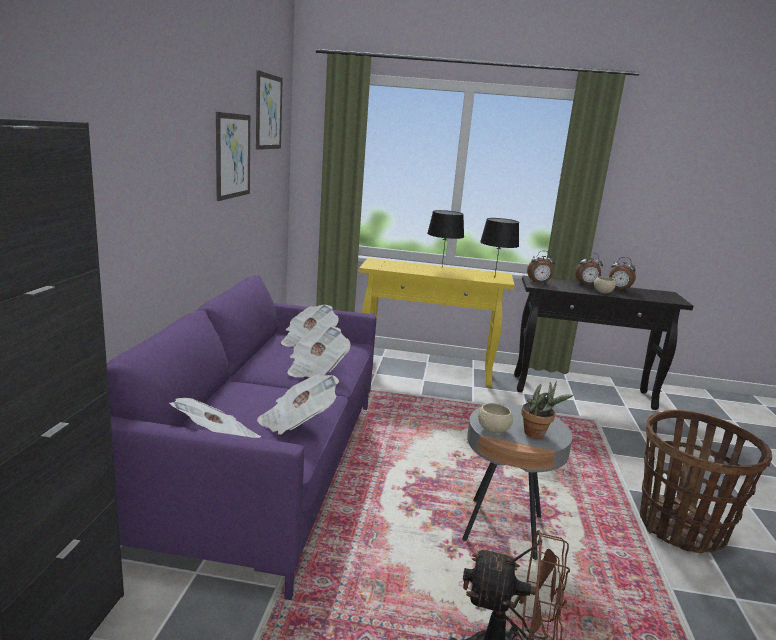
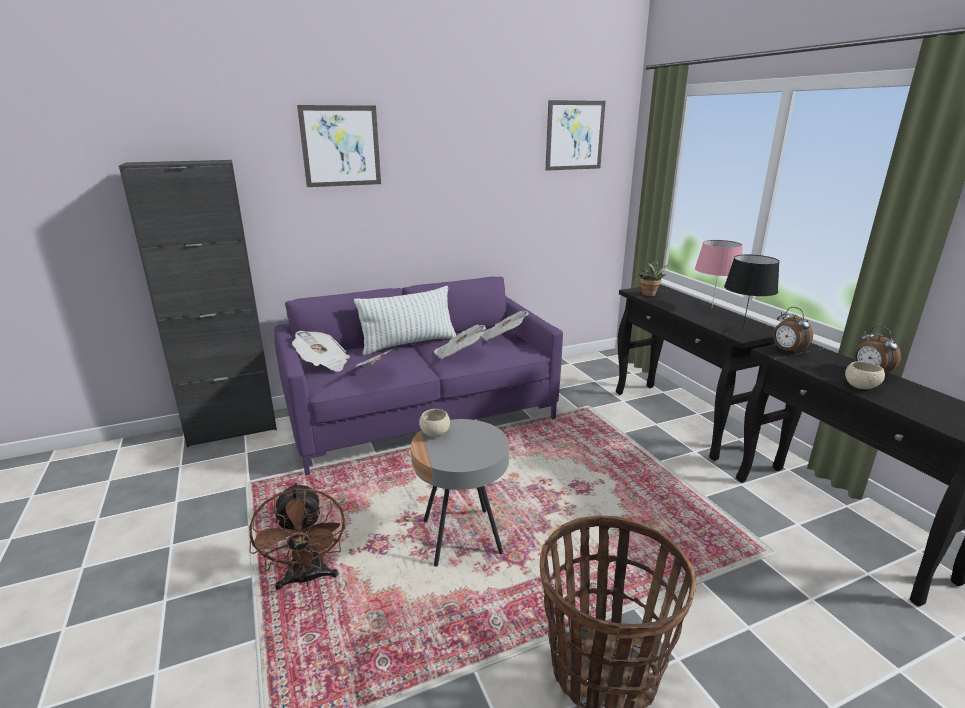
camera: 60 degrees right, 5 degrees up
(233, 156) = (500, 176): picture -> picture (341, 146)
(245, 379) = (409, 344): none -> pillow
(427, 370) = (679, 419): yellow console table -> black console table
(442, 268) = (712, 308): black table lamp -> pink table lamp
(537, 434) = (452, 453): potted plant -> potted plant (649, 295)
(618, 289) = (914, 394): alarm clock -> none

